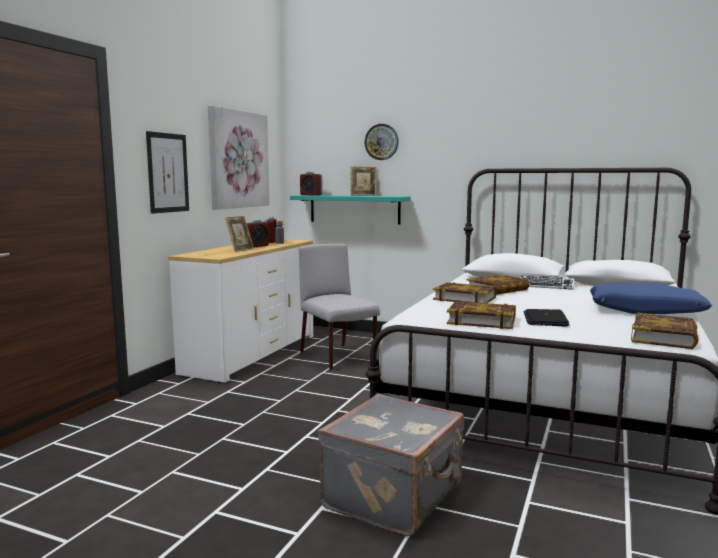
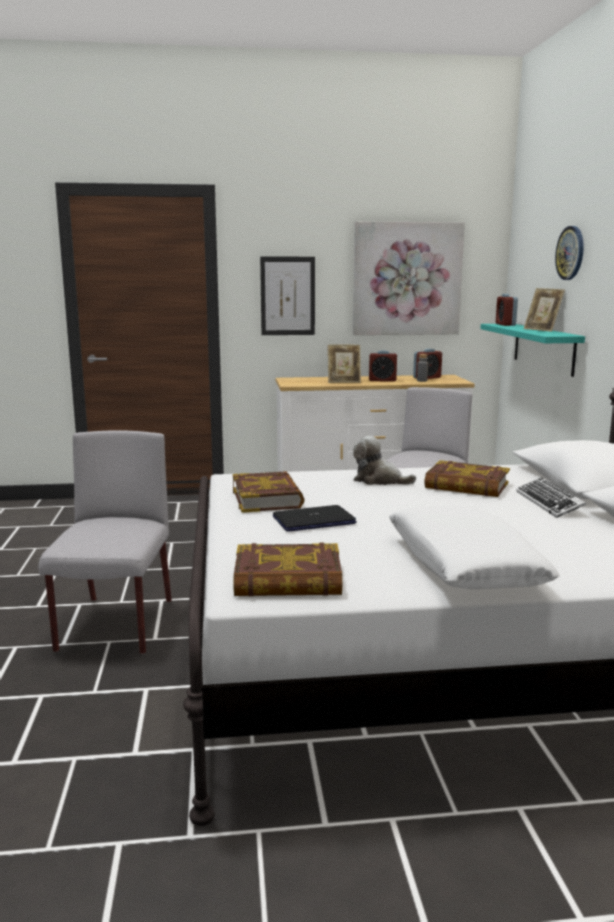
camera: 60 degrees right, 5 degrees up
(395, 496) = (116, 626): grey suitcase -> grey chair
(465, 298) = (379, 480): book -> plush toy
(645, 310) = (464, 564): blue pillow -> white pillow

